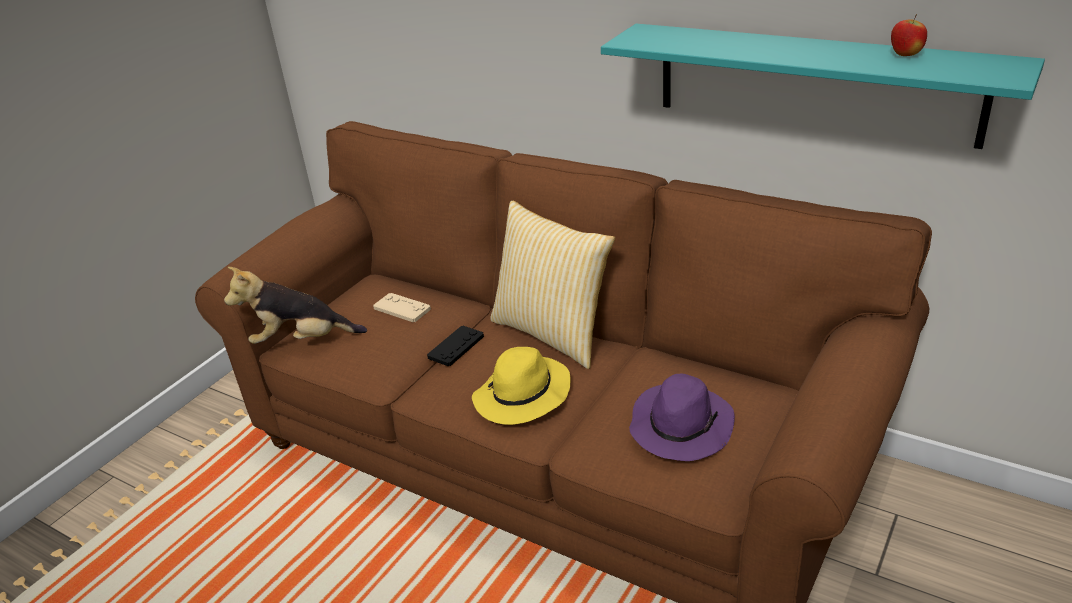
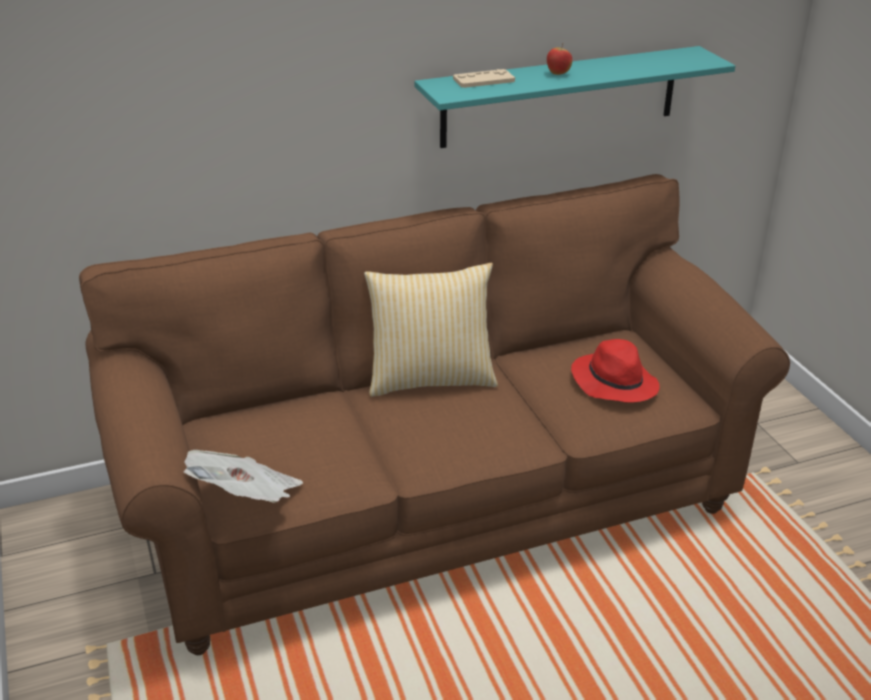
camera: 55 degrees left, 0 degrees up
(301, 340) = (246, 498): plush toy -> newspaper
(402, 308) = (286, 426): beige game controller -> beige game controller (483, 80)
(456, 347) = (379, 428): black game controller -> none
(522, 397) = (489, 427): yellow hat -> none
(680, 426) = (613, 382): purple hat -> red hat
(906, 55) = (636, 61): apple -> apple (558, 74)

